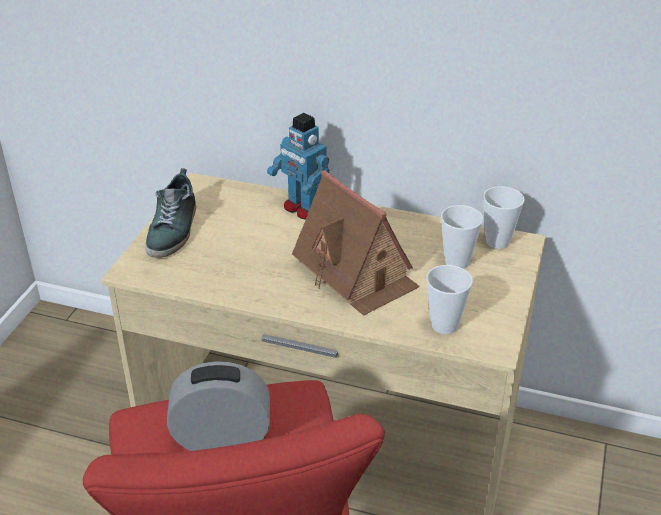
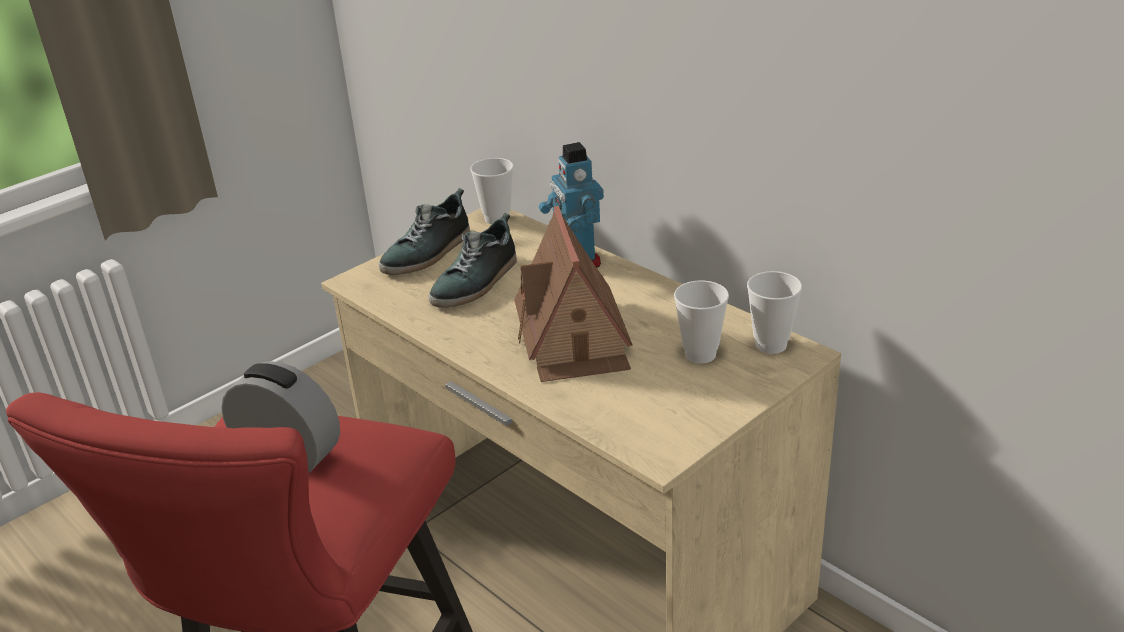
camera: 30 degrees right, 5 degrees down
(238, 246) = (476, 282): none -> shoe
(444, 325) = (622, 417): cup -> cup (497, 218)

